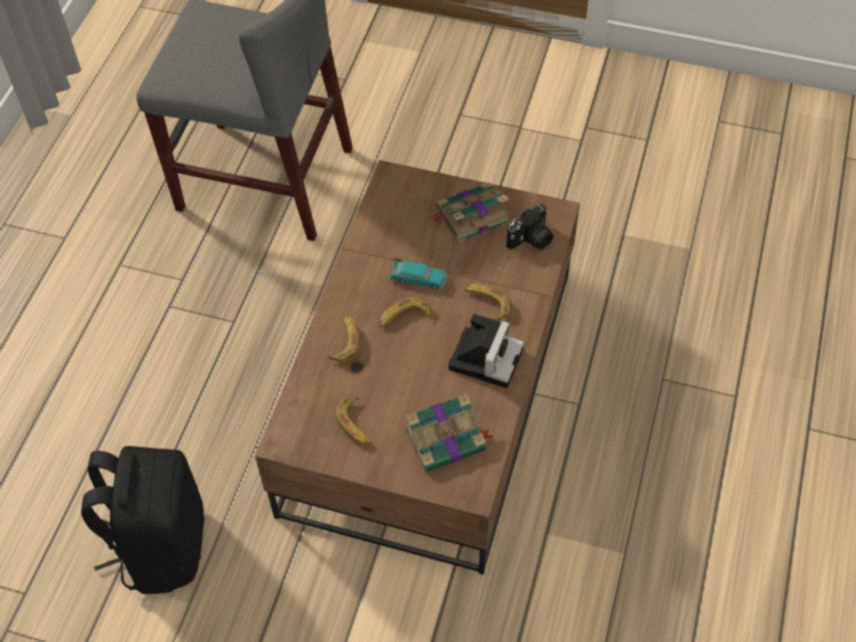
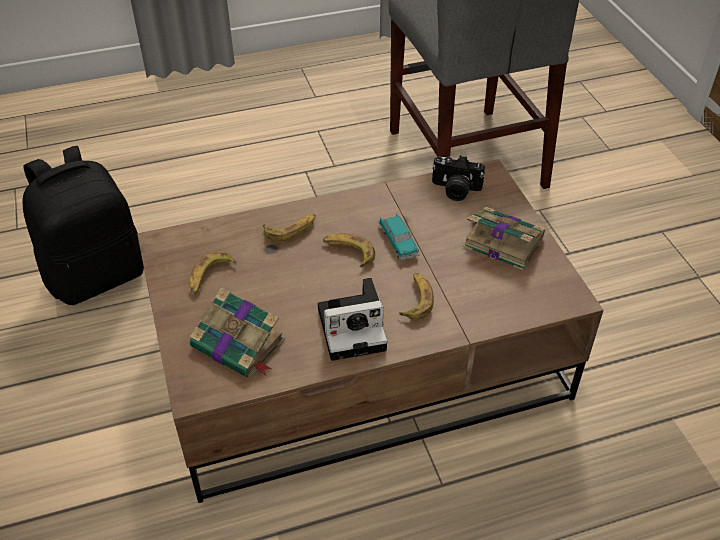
camera: 55 degrees right, 10 degrees down
(531, 240) = (519, 295): camera -> camera (455, 190)

